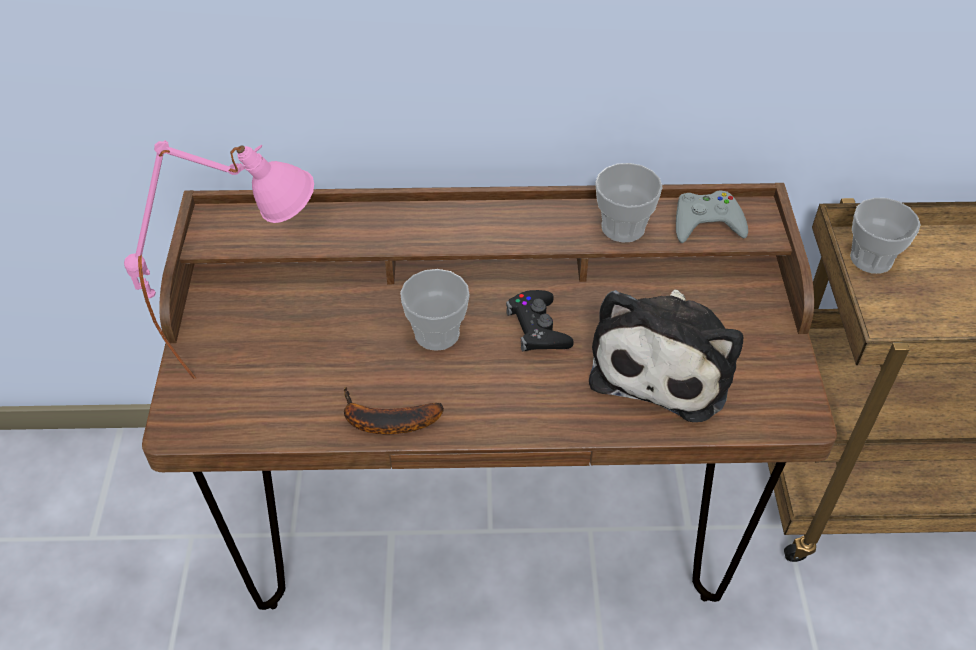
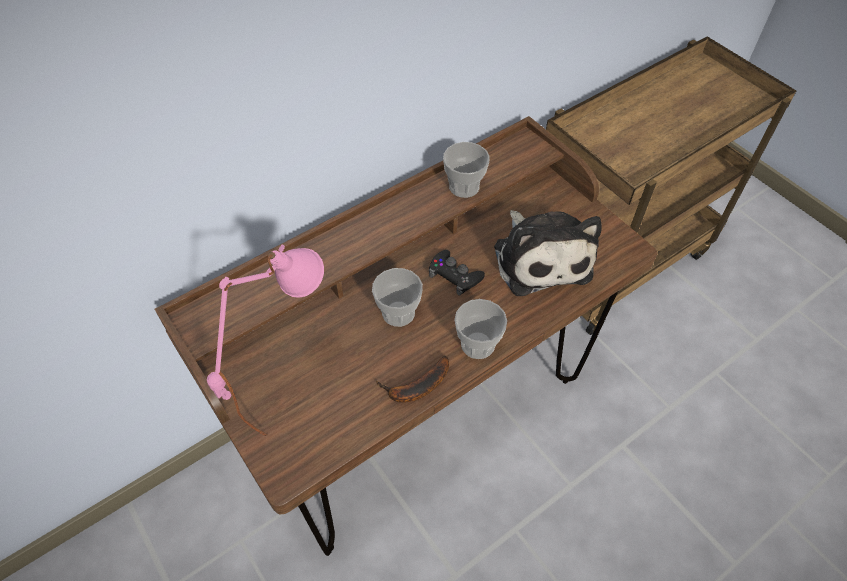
camera: 35 degrees left, 5 degrees up
(706, 223) = (507, 161): grey game controller -> none
(871, 258) = (590, 140): cup -> cup (477, 344)

